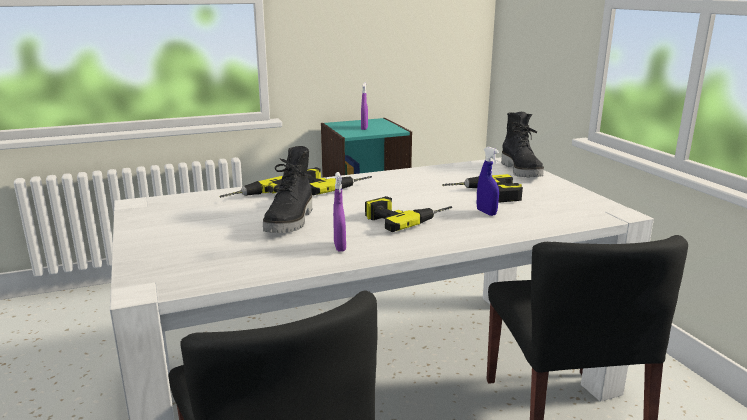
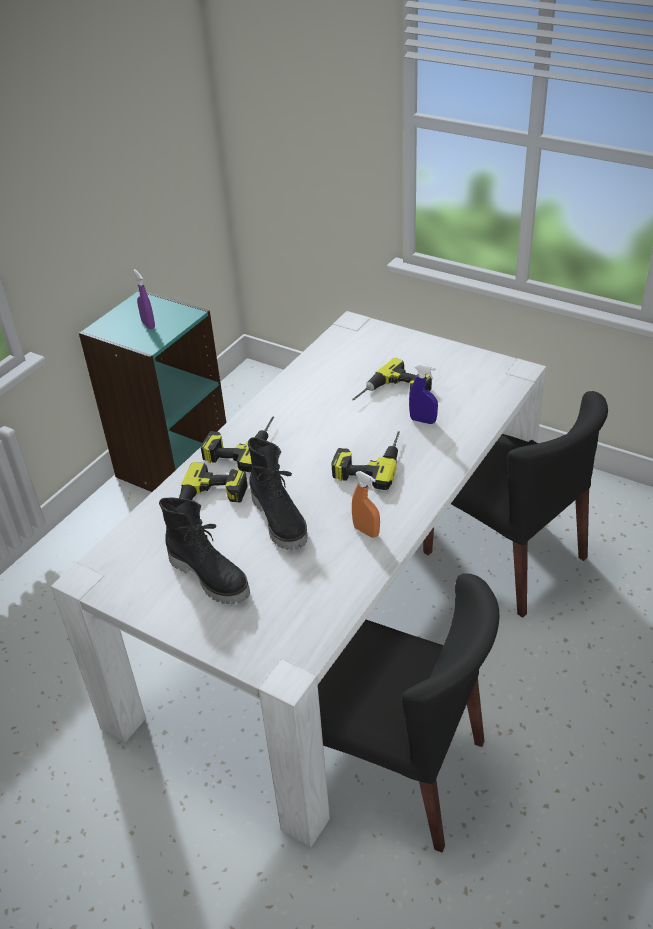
camera: 35 degrees left, 20 degrees up
(339, 247) = (366, 531): purple spray bottle -> orange spray bottle
(522, 171) = (383, 337): black boot -> black boot (211, 576)

